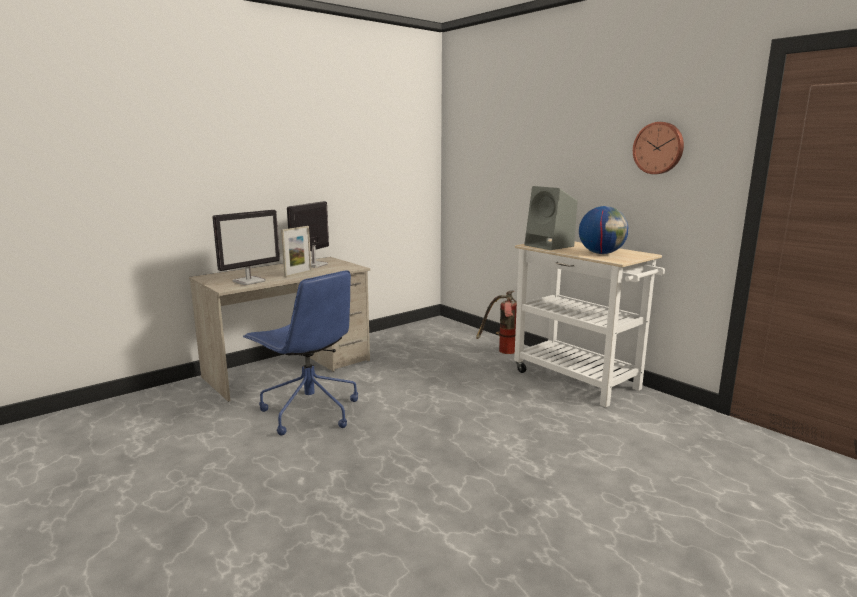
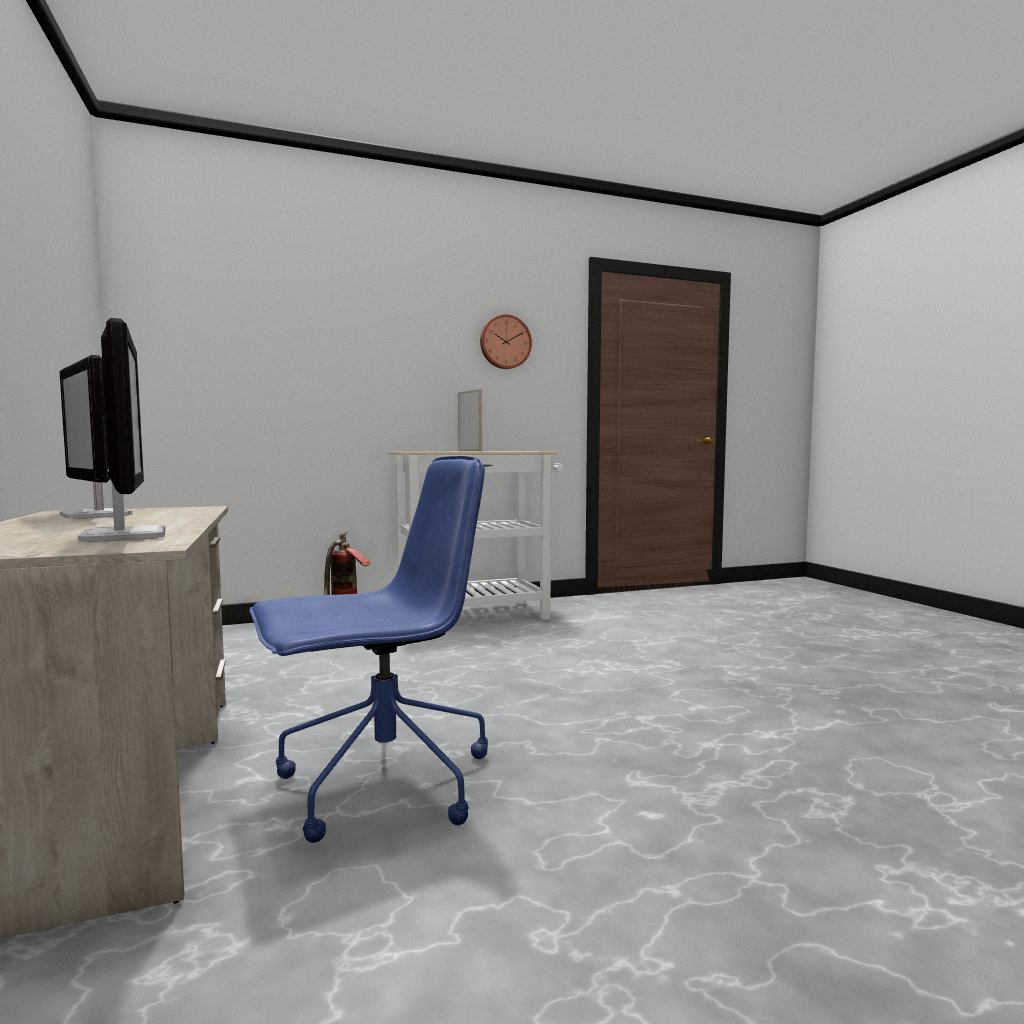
camera: 70 degrees left, 10 degrees down
(298, 274) = (154, 520): picture frame -> picture frame (470, 451)
(550, 246) = (433, 451): grey speaker -> none
(601, 253) = (499, 451): globe -> none

